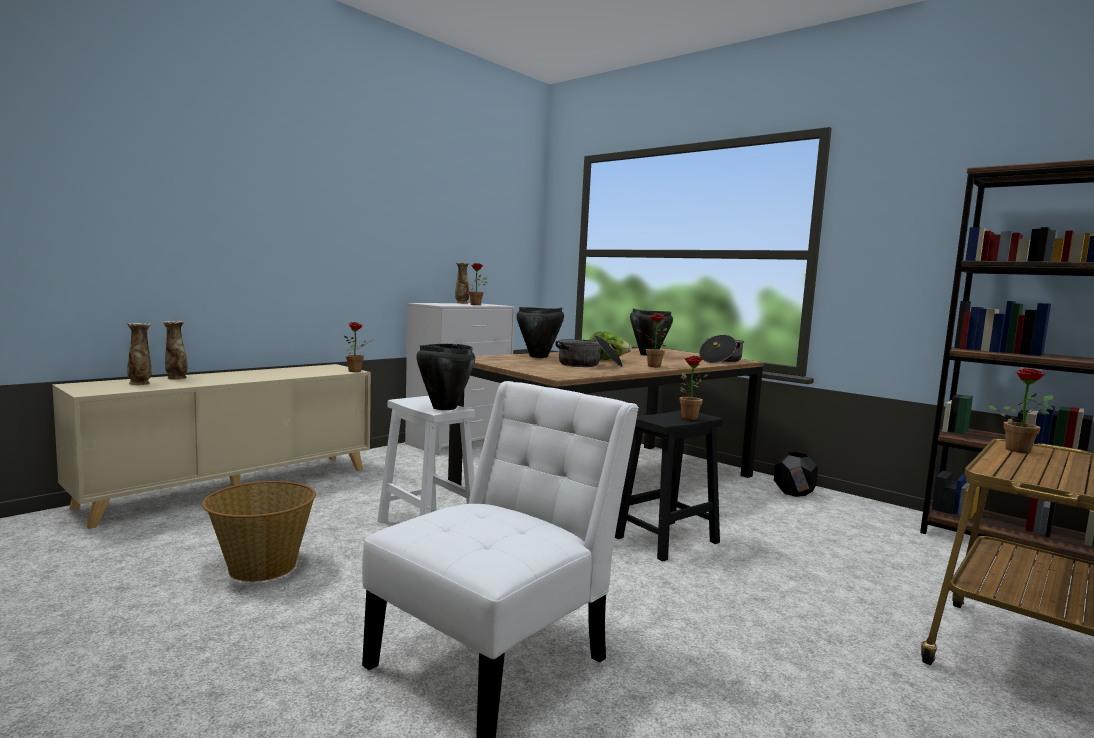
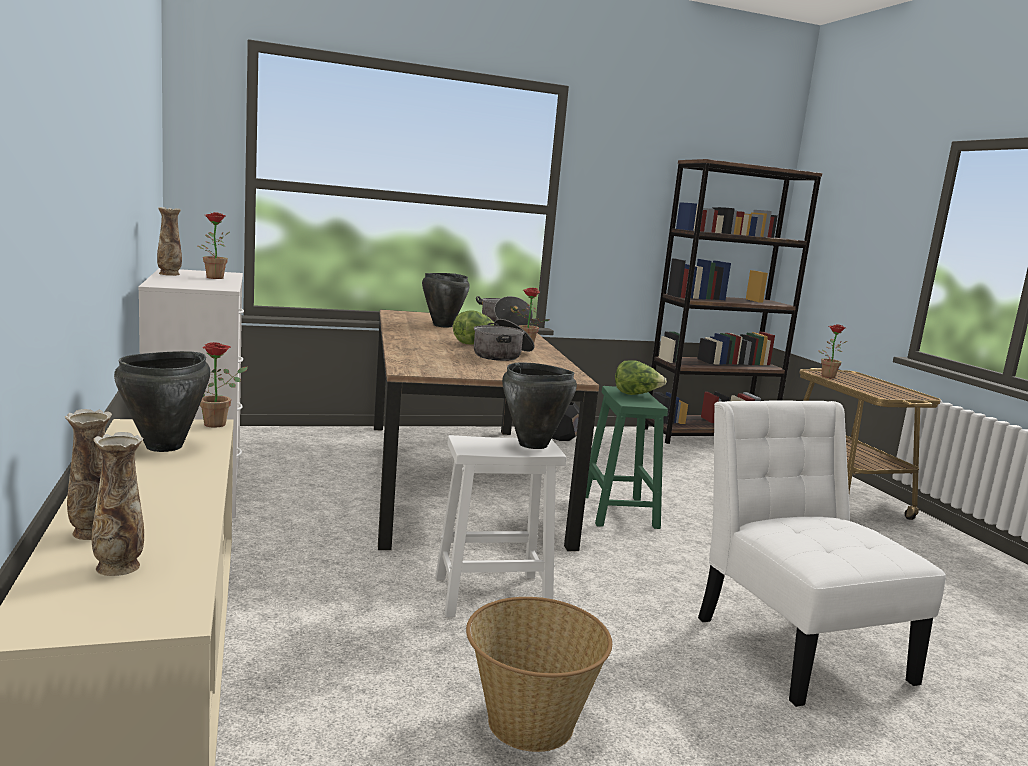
camera: 60 degrees left, 5 degrees up
(539, 356) = (420, 351): black cooking pot -> black cooking pot (165, 446)
(665, 540) = (619, 512): black stool -> green stool
(686, 417) = (636, 394): potted plant -> lettuce

